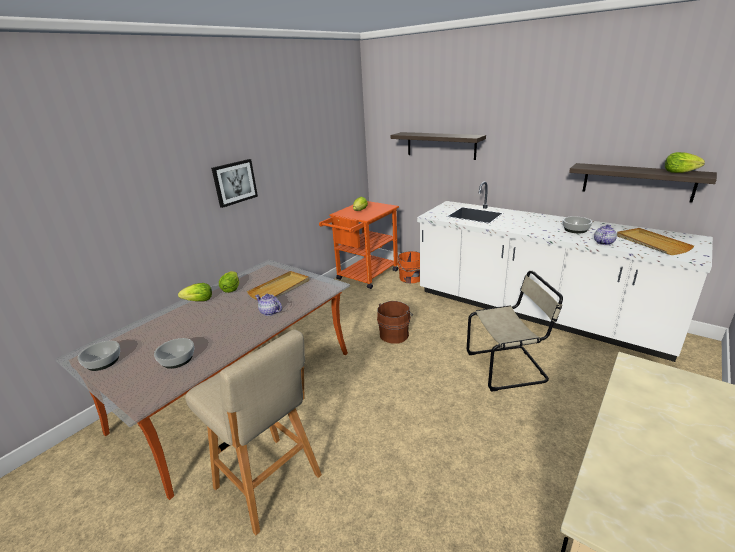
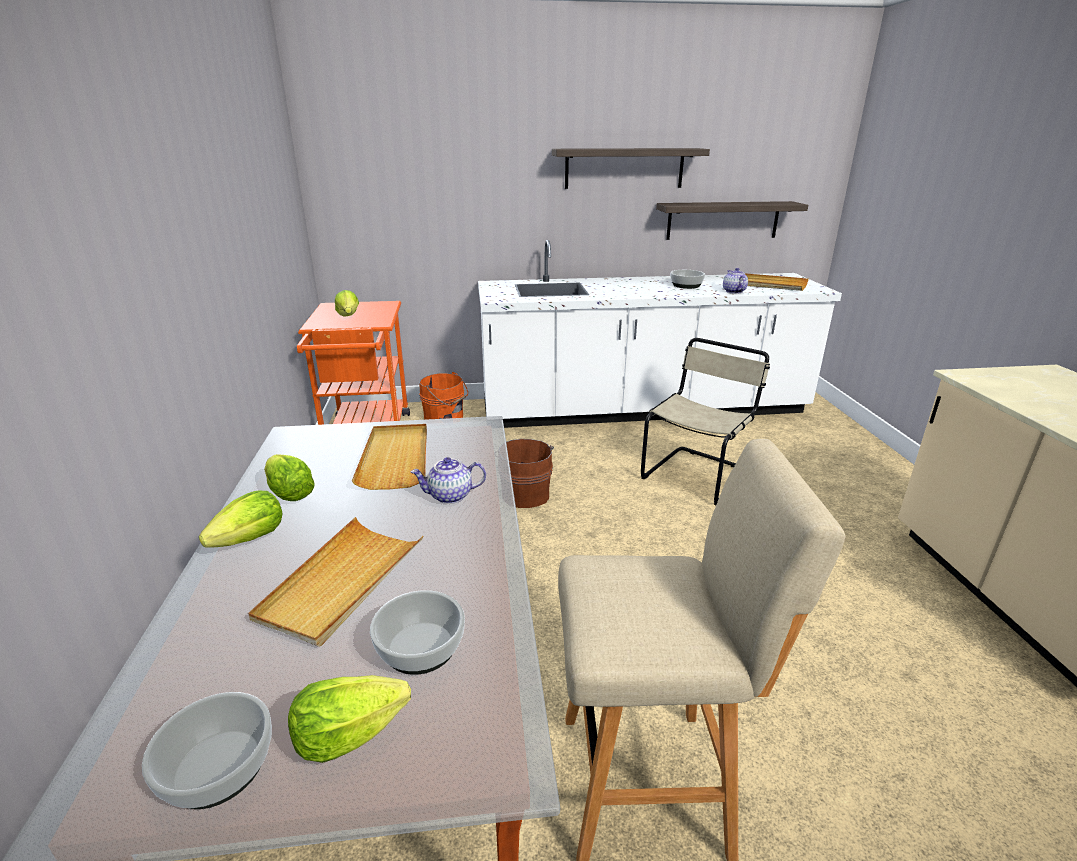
camera: 45 degrees left, 0 degrees up
(194, 327) = (342, 582): none -> beige tray
(234, 182) = (186, 258): picture -> none
(440, 145) = (459, 191): shelf -> shelf (624, 168)
(679, 172) = (768, 203): lettuce -> lettuce (348, 735)

